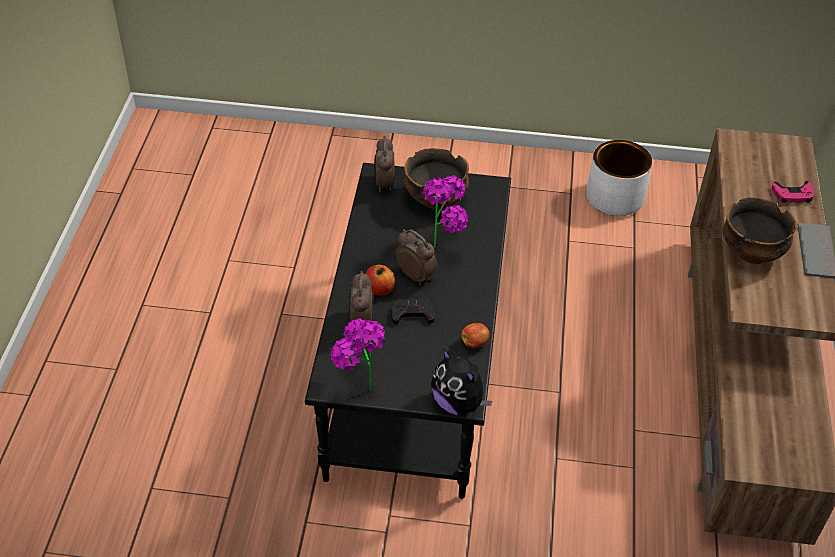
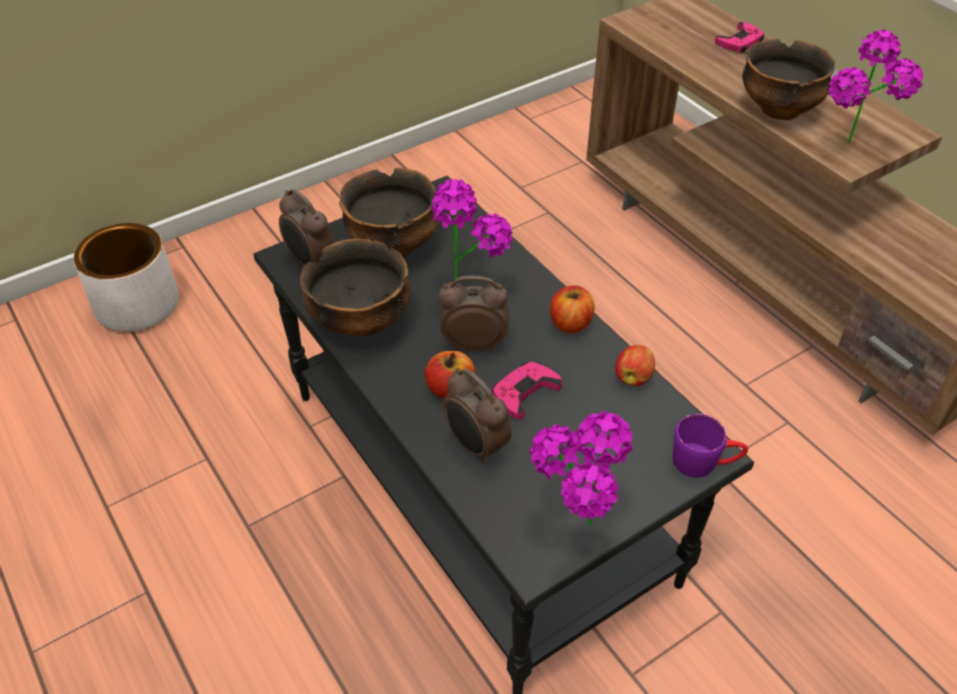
camera: 40 degrees left, 0 degrees up
(375, 229) = (361, 321): none -> bowl
(412, 314) = (524, 392): black game controller -> pink game controller
(458, 403) = (705, 462): plush toy -> purple mug
(476, 297) = (570, 323): none -> apple
(615, 198) = (480, 176): white planter -> white planter (138, 305)
(762, 305) = (852, 151): none -> potted plant

